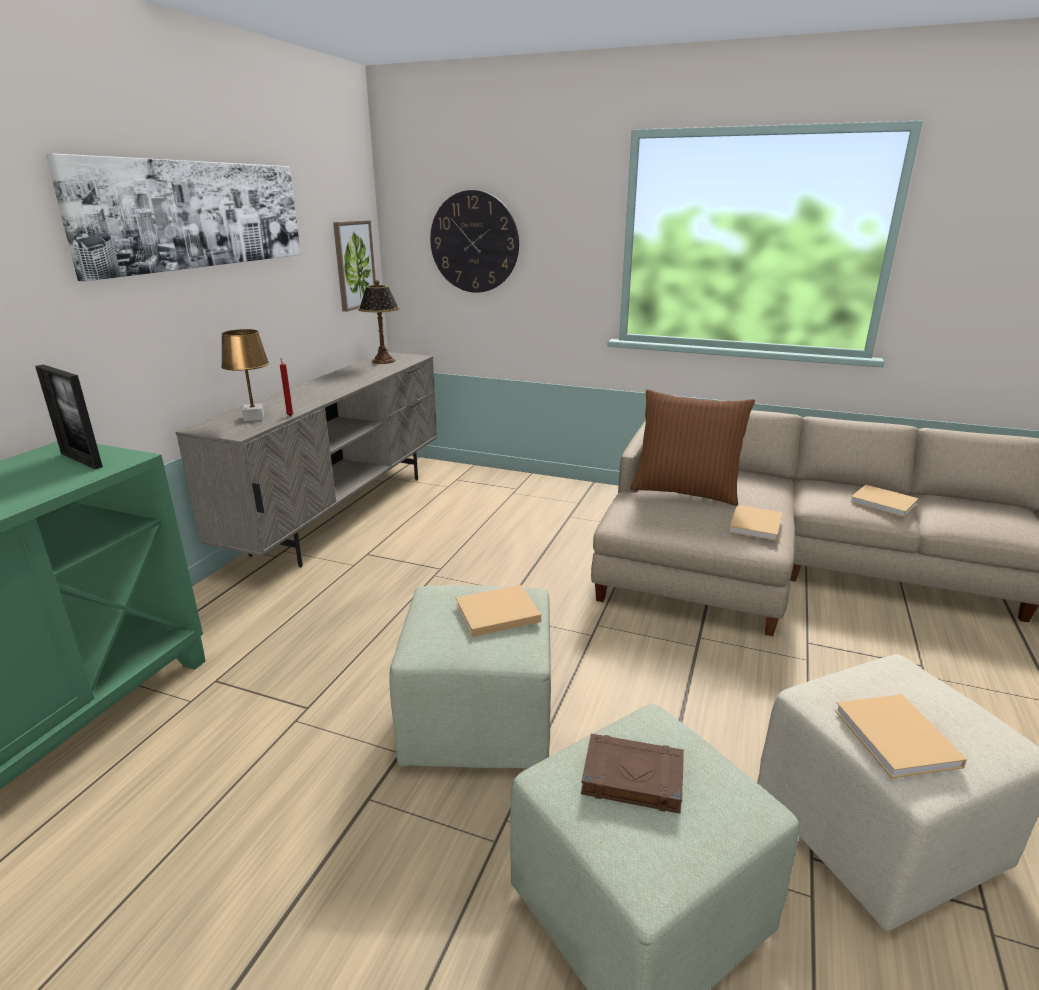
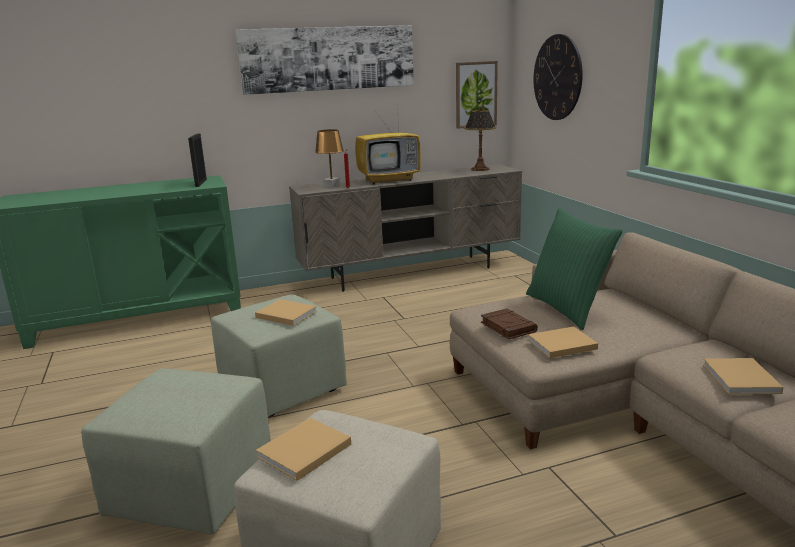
camera: 50 degrees right, 5 degrees down
(314, 393) = (390, 180): none -> television
(631, 777) = (179, 387): brown book -> brown book (507, 327)
(685, 491) = (567, 308): brown pillow -> green pillow

